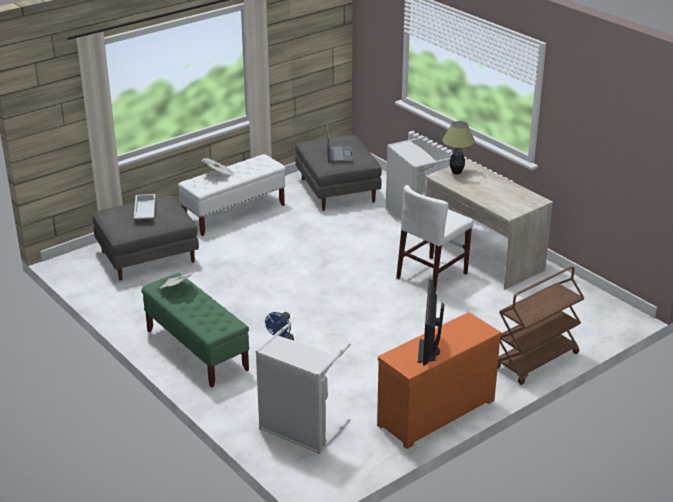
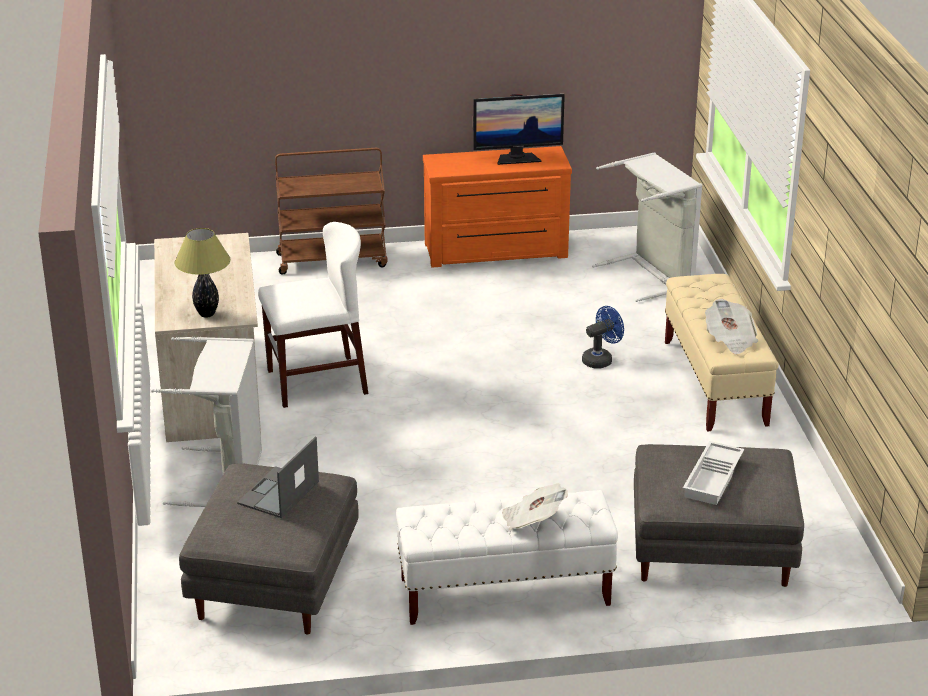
camera: 150 degrees left, 0 degrees up
(196, 350) = (715, 383): green bench -> beige bench
(428, 351) = (517, 158): monitor -> monitor turned 45 degrees clockwise

